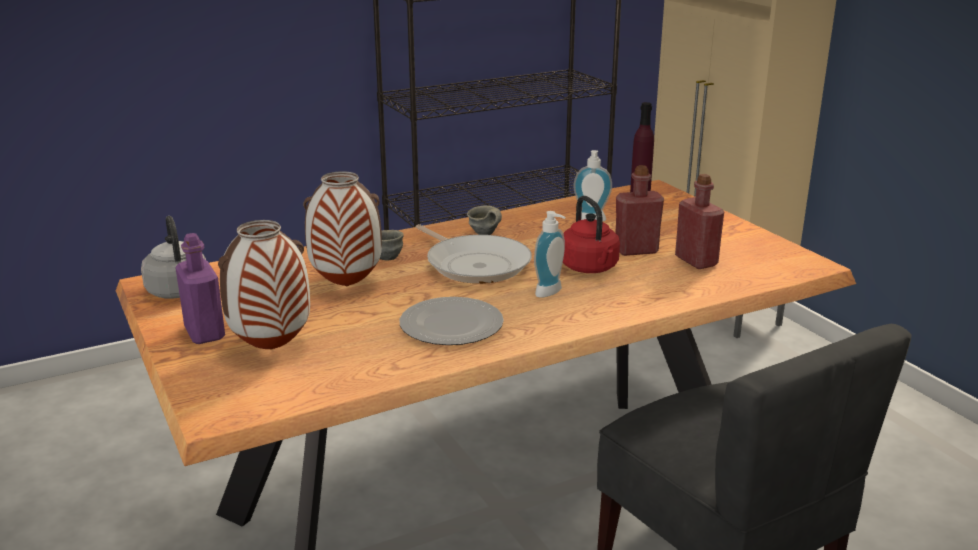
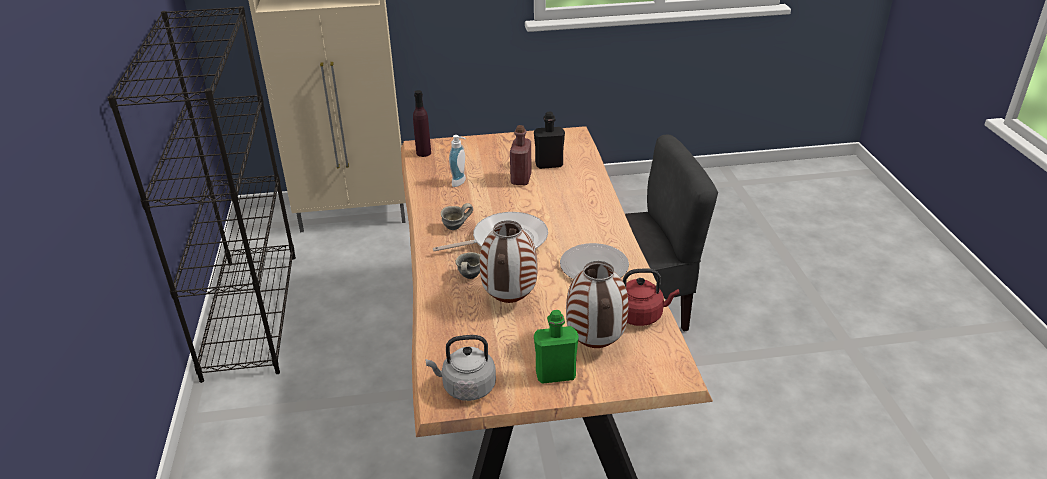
camera: 70 degrees left, 10 degrees up
(204, 333) = (555, 375): purple bottle -> green bottle
(551, 293) = (566, 221): soap dispenser -> none
(590, 268) = (538, 200): red kettle -> red kettle (641, 315)
(696, 261) = (549, 164): red bottle -> black bottle

